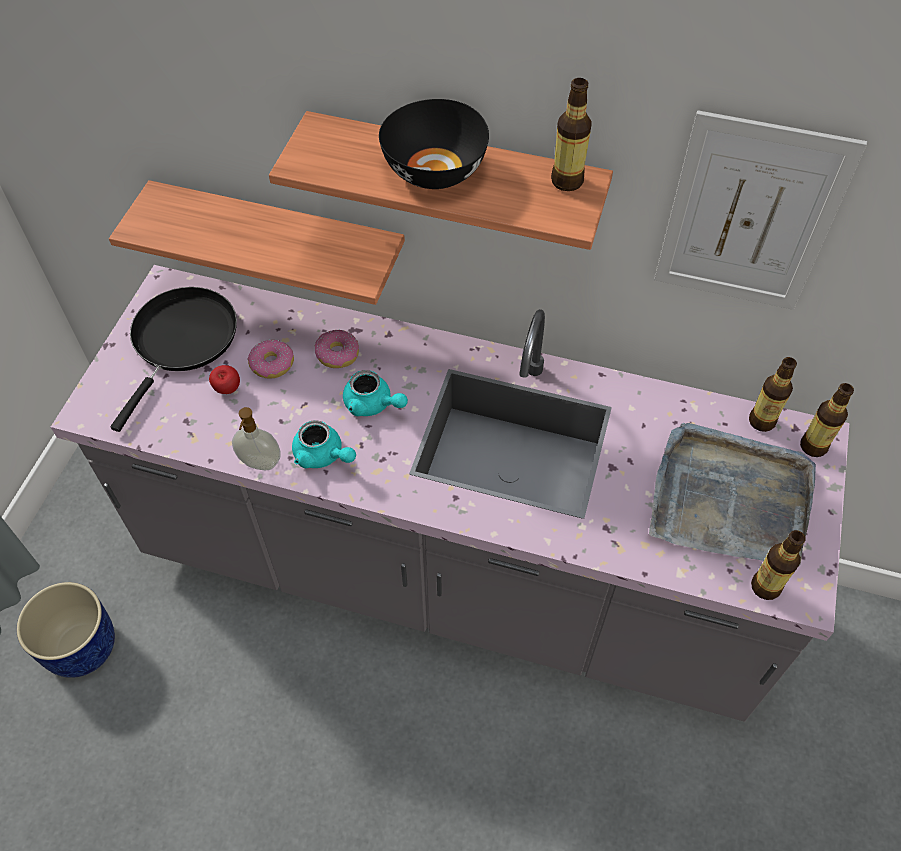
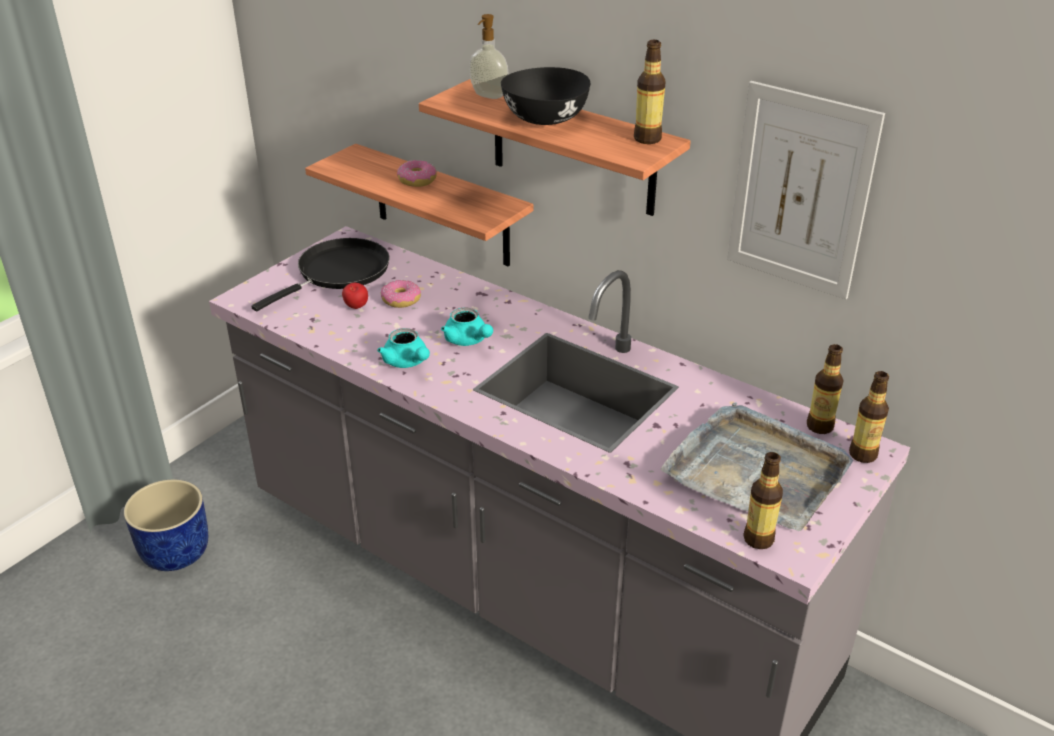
camera: 20 degrees right, 20 degrees down
(260, 464) = (353, 356): soap dispenser -> soap dispenser (488, 96)
(337, 354) = (458, 305): donut -> donut (417, 180)

